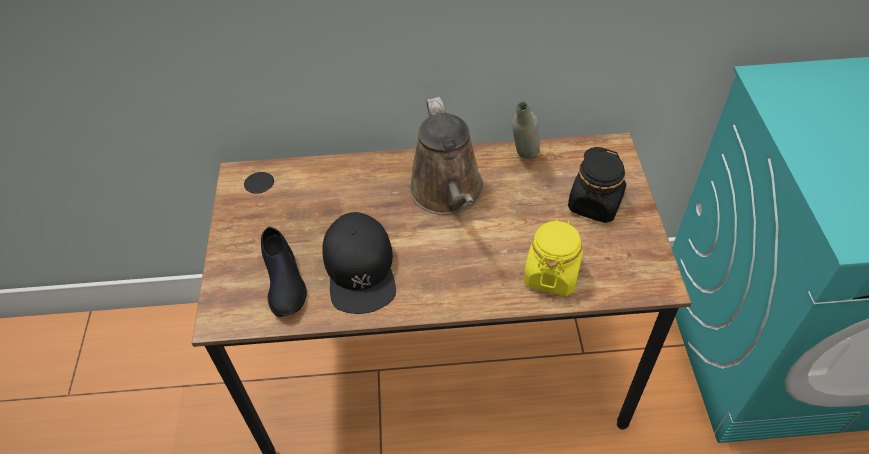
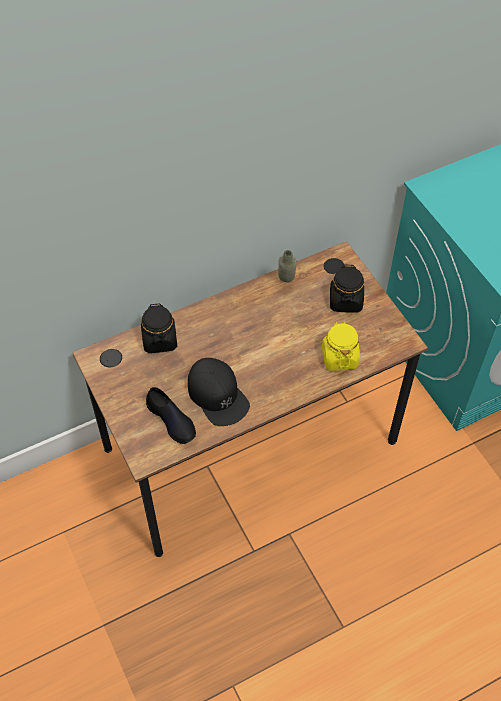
camera: 25 degrees left, 5 degrees up
(328, 180) = (160, 340): none -> black jar
(448, 193) = (247, 324): brown watering can -> none

